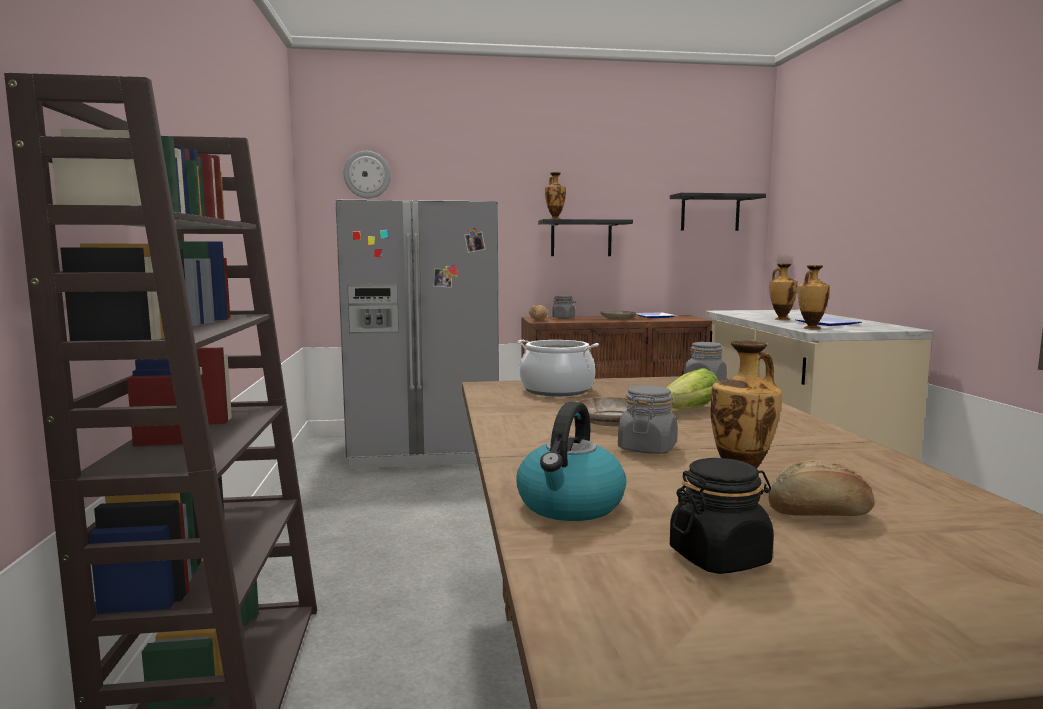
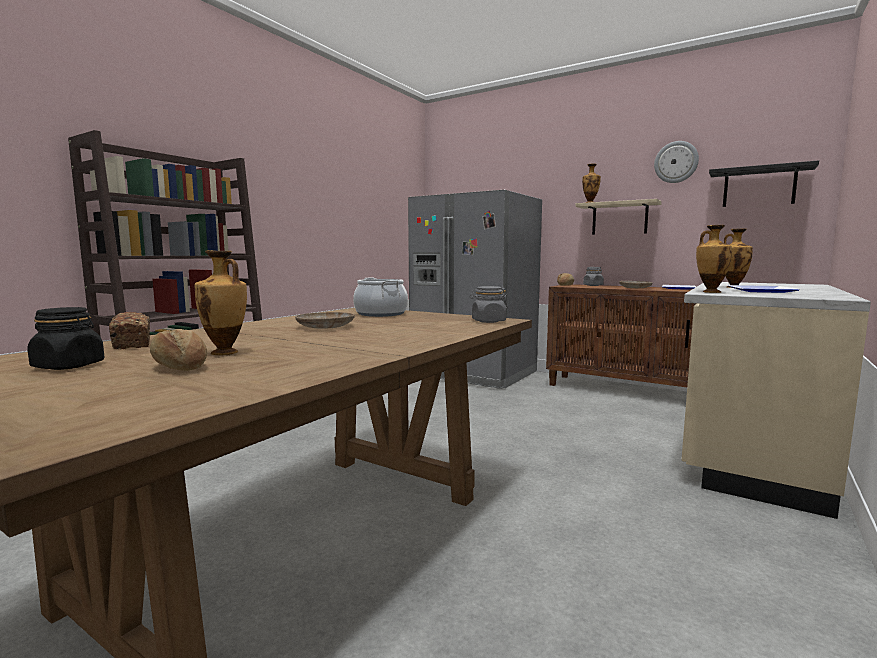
camera: 40 degrees right, 0 degrees up
(367, 174) = (465, 180): wall clock -> wall clock (676, 162)
(570, 505) = (132, 344): kettle -> bread
(581, 238) = (619, 218): black shelf -> beige shelf
(647, 448) = (274, 336): grey jar -> none
(686, 410) = (392, 329): lettuce -> none

